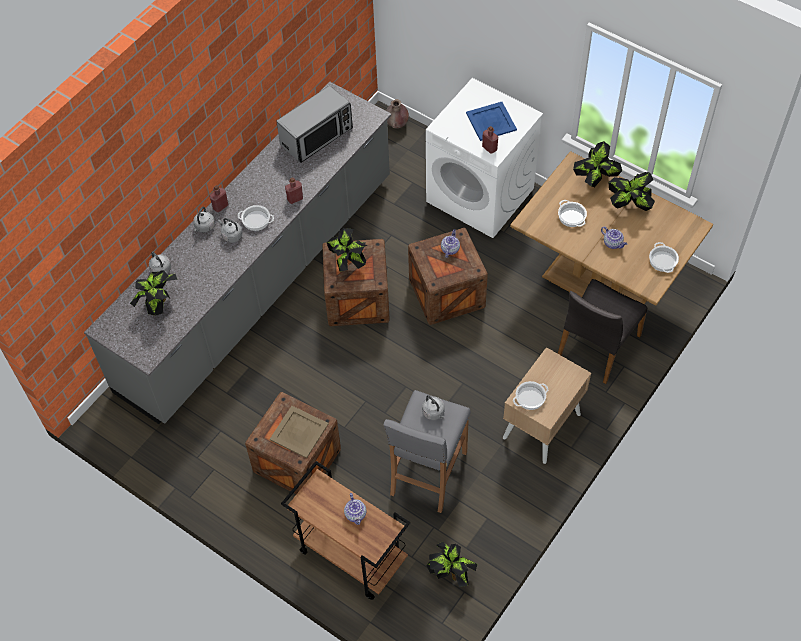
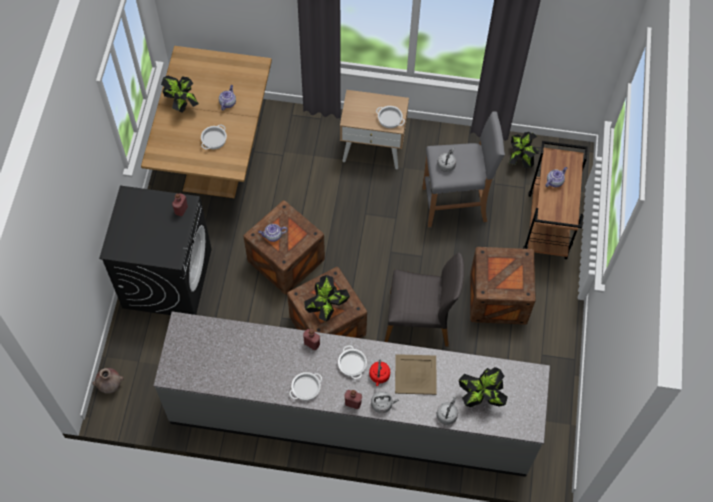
camera: 120 degrees left, 5 degrees up
(231, 235) = (379, 376): grey kettle -> red kettle
(299, 431) = (503, 267): beige tray -> beige tray (415, 375)
(317, 136) = (230, 361): microwave -> none
(481, 195) = (167, 277): white washing machine -> black washing machine
(491, 121) = (148, 221): blue tray -> none
(595, 180) = (166, 136): potted plant -> none
(597, 346) = (283, 137): grey chair -> grey chair (420, 319)
(663, 261) = (228, 65): cooking pot -> cooking pot (306, 387)

